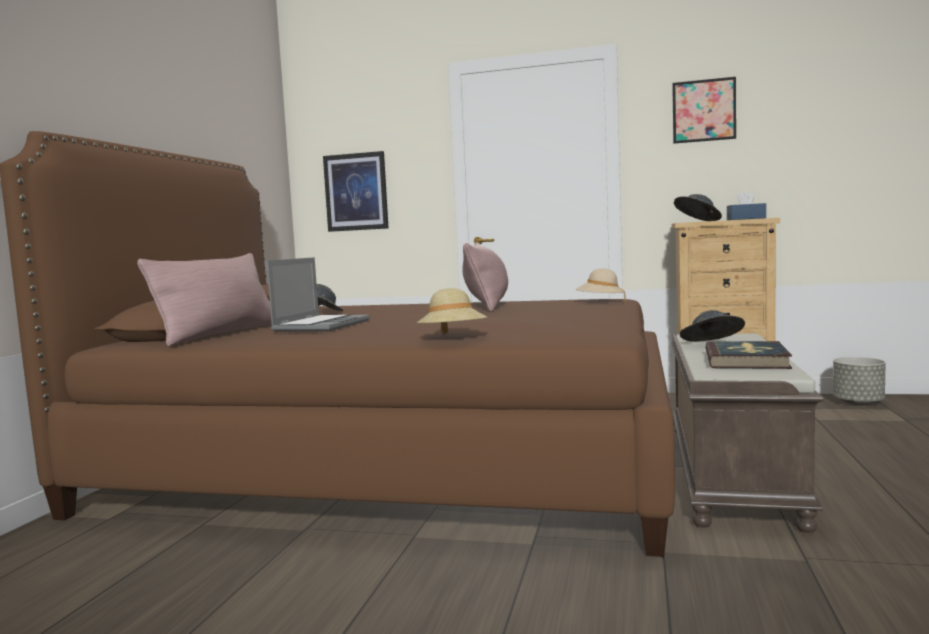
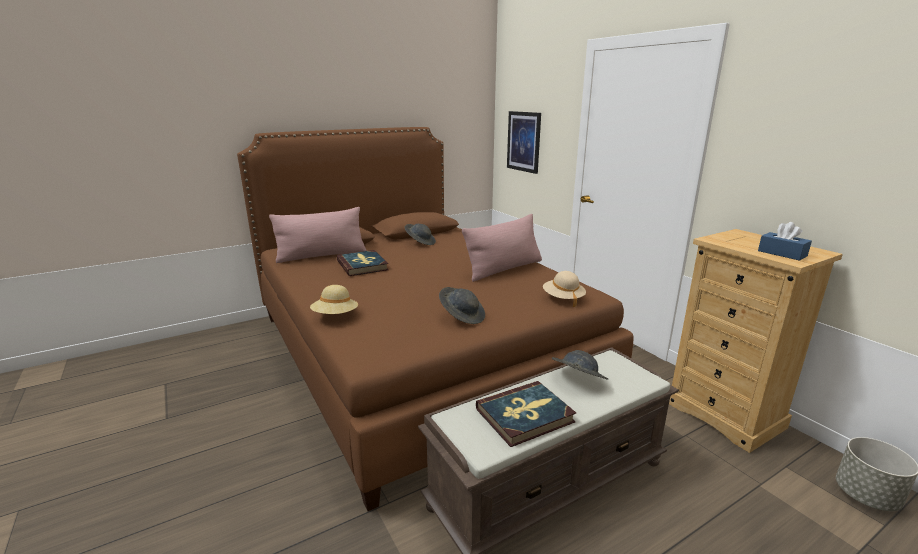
camera: 45 degrees right, 15 degrees up
(321, 325) = (362, 265): laptop -> book
(697, 221) = (724, 241): grey hat -> grey hat (462, 316)
(703, 110) = (805, 110): picture -> none

